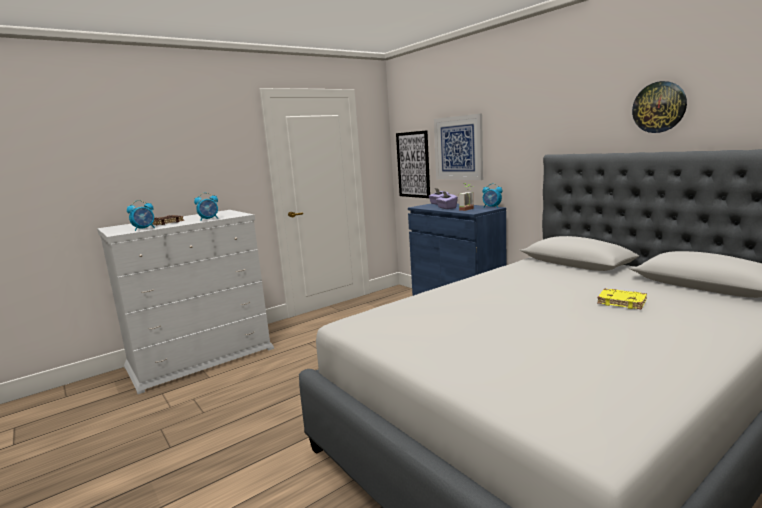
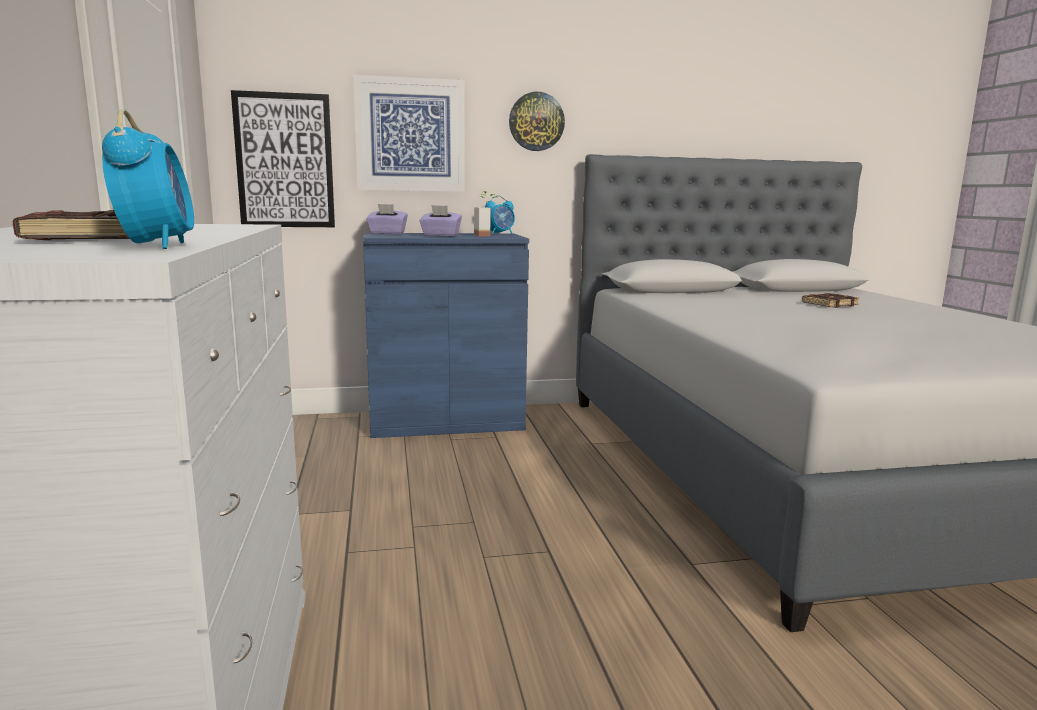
camera: 65 degrees left, 0 degrees up
(209, 219) = (224, 230): alarm clock -> none
(622, 302) = (829, 304): yellow book -> brown book
(659, 107) = (711, 110): wall clock -> wall clock (536, 121)

